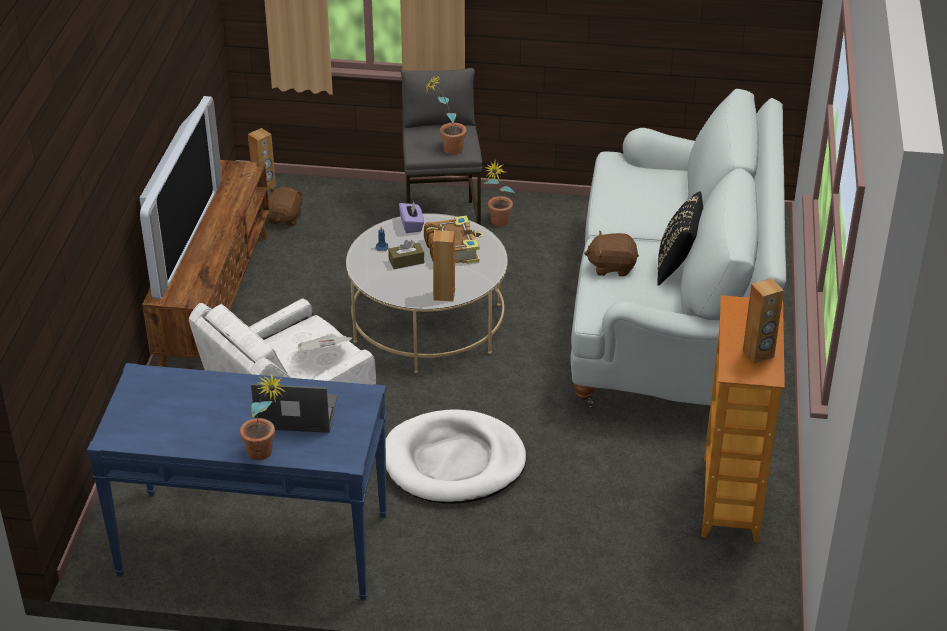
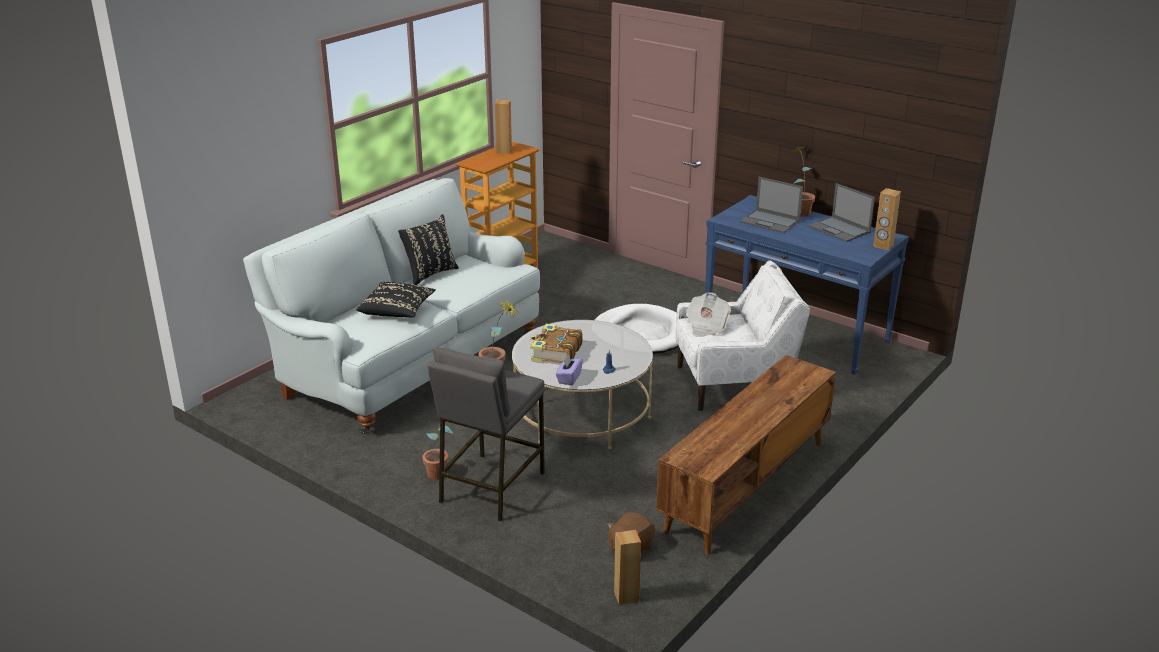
camera: 150 degrees left, 10 degrees down
(182, 237) = (778, 412): television -> none
(190, 429) = (840, 229): none -> laptop
(406, 261) = (599, 355): brown tissue box -> none
(444, 294) = (593, 327): brown speaker -> brown speaker (883, 246)
(612, 266) = (472, 284): brown plush toy -> none
(640, 206) = (397, 311): none -> black pillow

